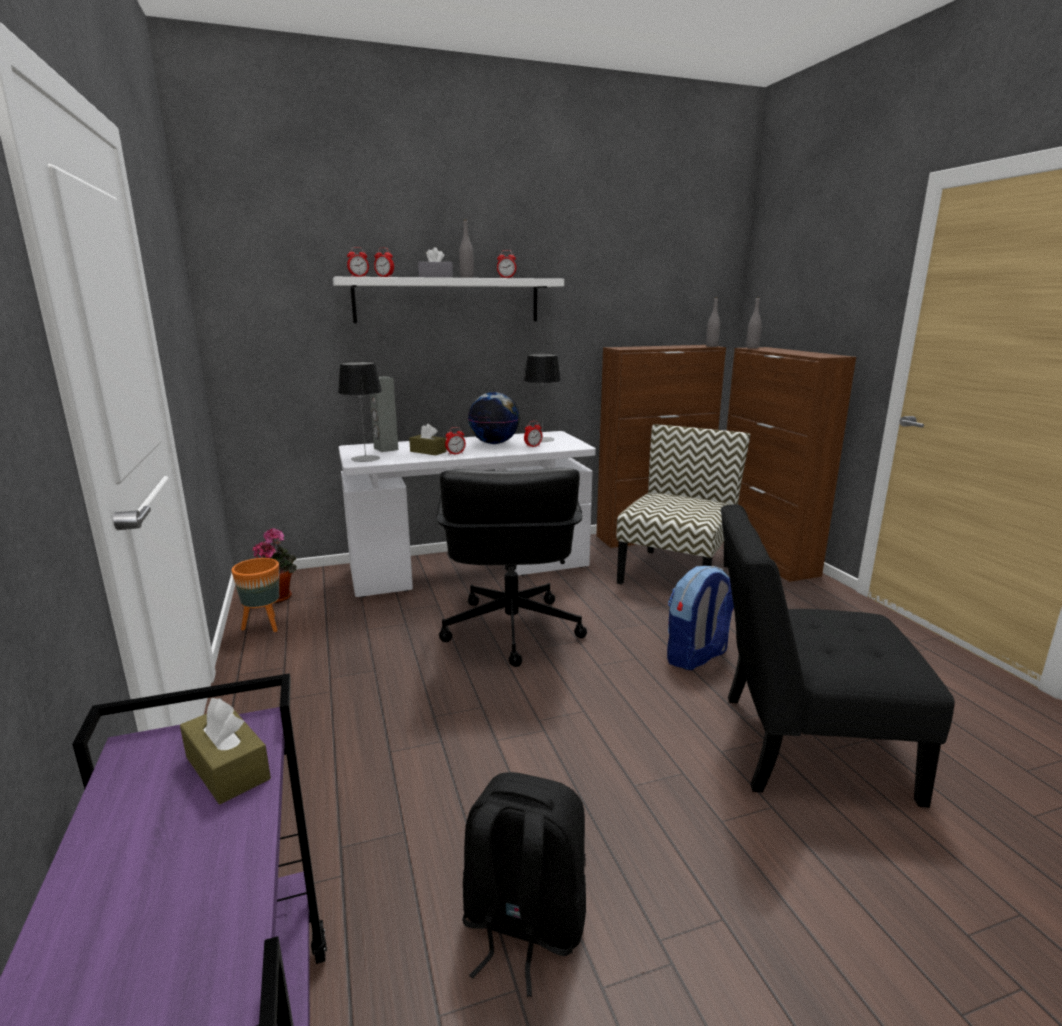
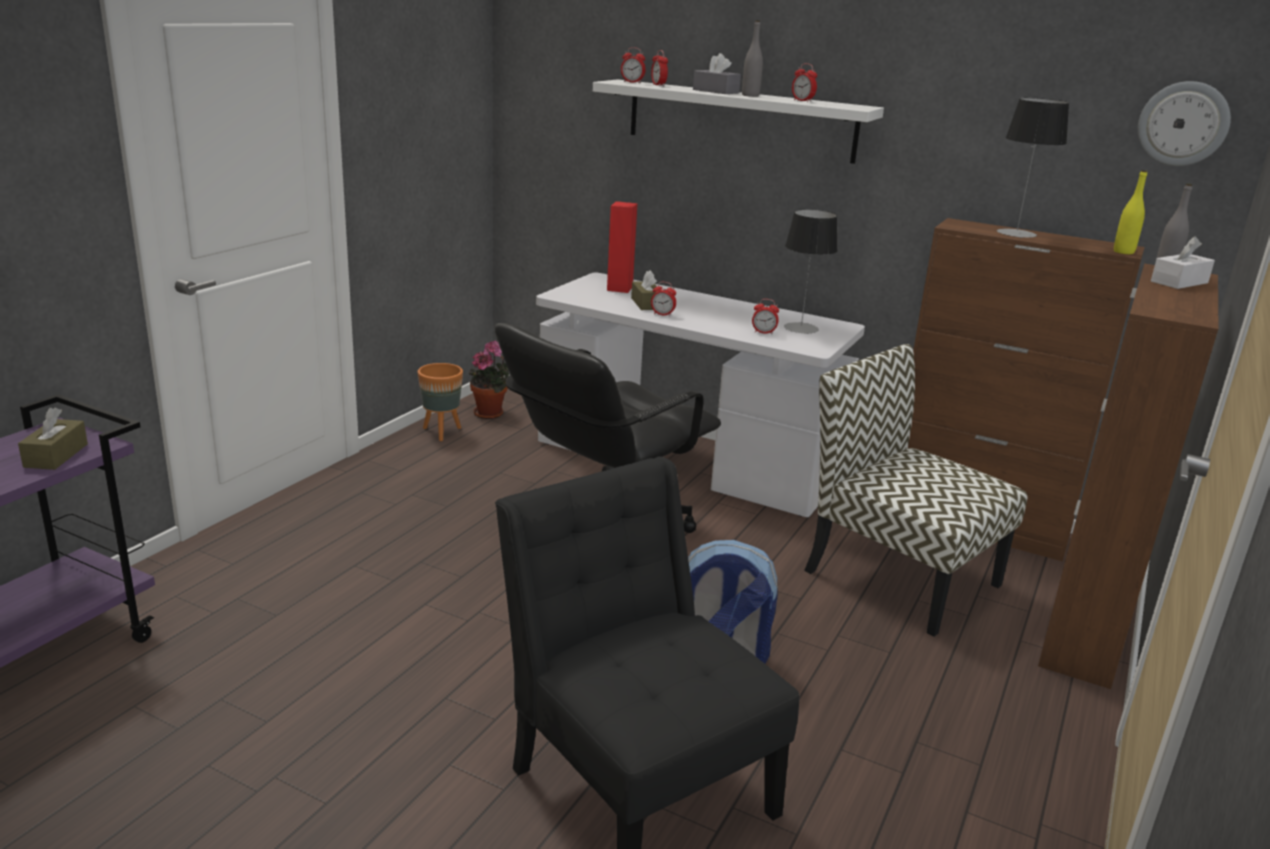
camera: 45 degrees right, 5 degrees up
(365, 458) = (574, 293): table lamp -> table lamp (1016, 233)
(385, 449) = (619, 288): grey speaker -> red speaker
(494, 443) = (737, 315): globe -> none
(522, 925) = (234, 706): black backpack -> none
(675, 573) = (898, 576): chair -> chair turned 120 degrees counterclockwise
(710, 272) = (1183, 123): none -> wall clock
(711, 346) = (1123, 252): grey bottle -> yellow bottle
(774, 349) = (1179, 282): none -> white tissue box

